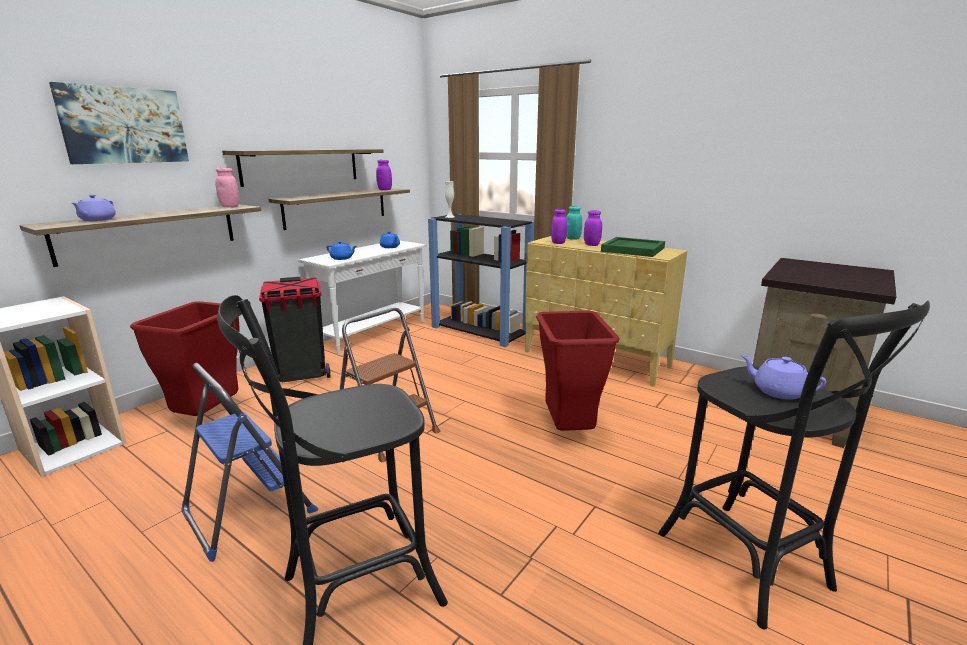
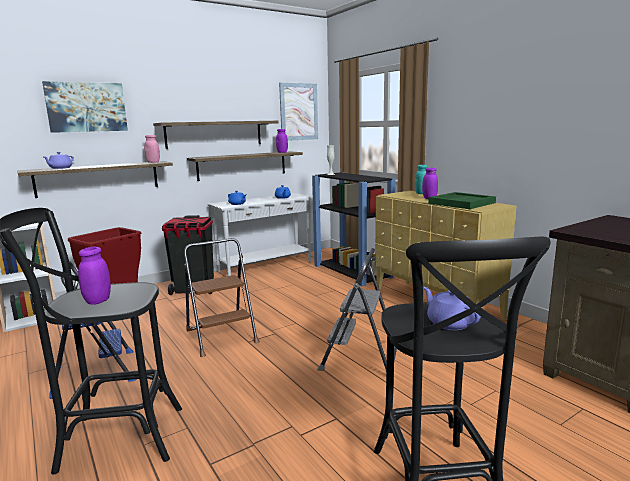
camera: 20 degrees right, 5 degrees down
(396, 137) = (299, 112): none -> picture
(558, 243) = (402, 196): purple jar -> purple jar (98, 301)
(569, 432) = (362, 358): red trash can -> grey step ladder

